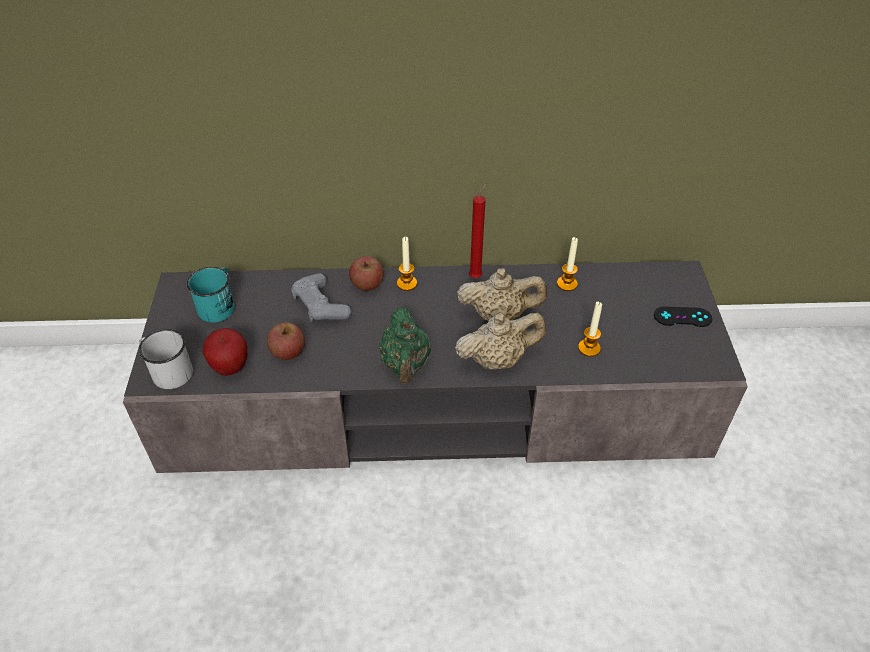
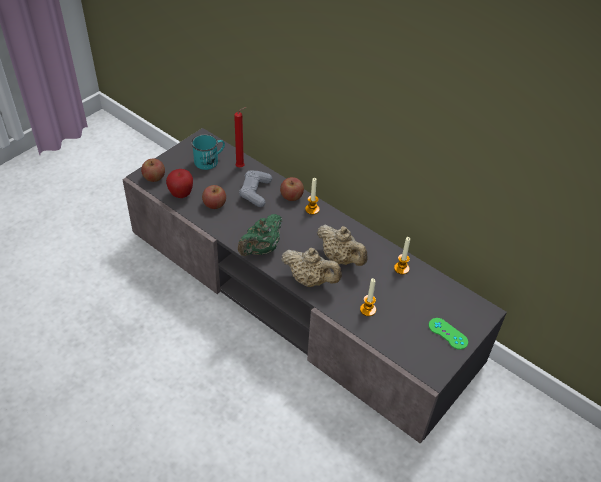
camera: 40 degrees right, 0 degrees up
(168, 371) = (154, 177): white mug -> apple
(476, 276) = (354, 230): red candle -> red candle (241, 167)
(682, 317) = (448, 333): black game controller -> green game controller

